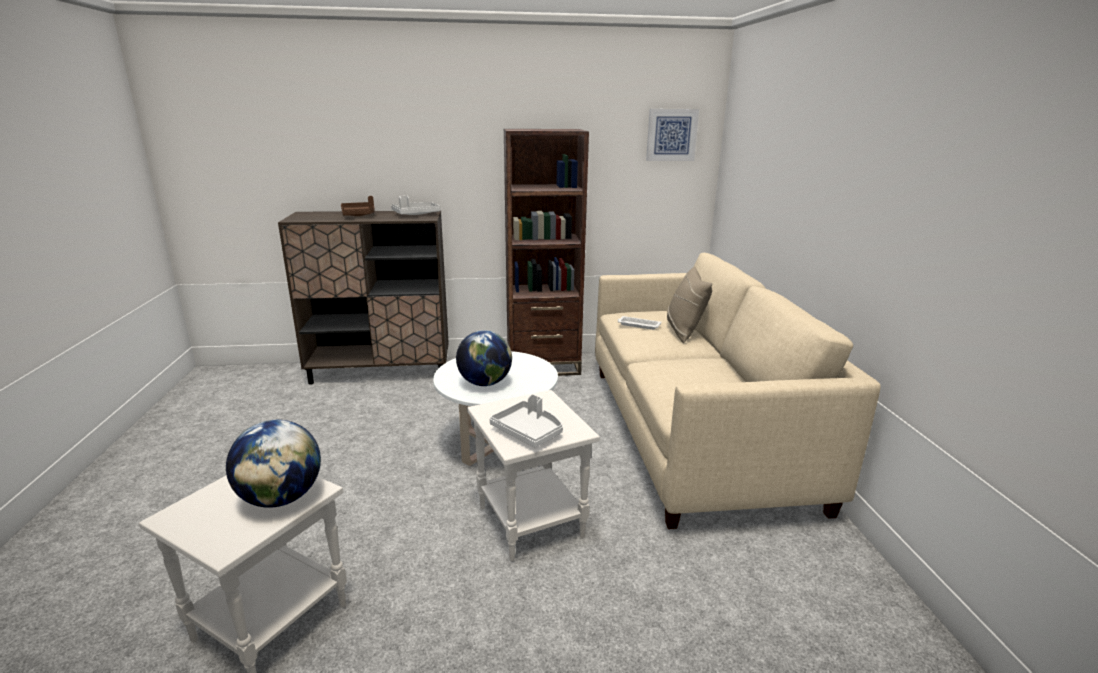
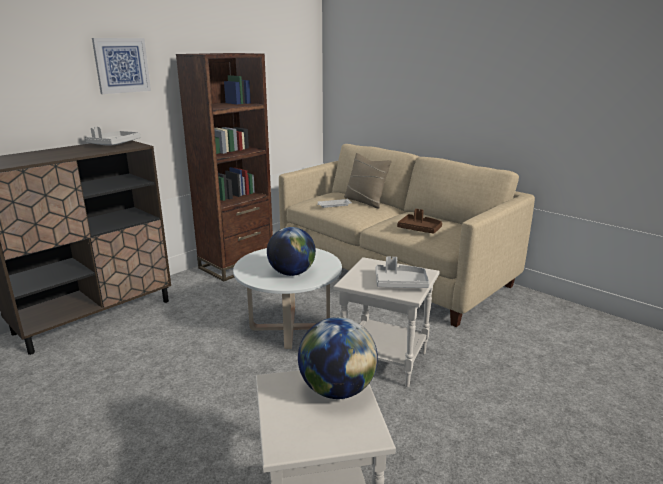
camera: 40 degrees left, 0 degrees up
(358, 215) = (55, 153): brown tray -> brown tray (419, 229)
(671, 135) = (293, 56): picture -> picture (121, 65)

